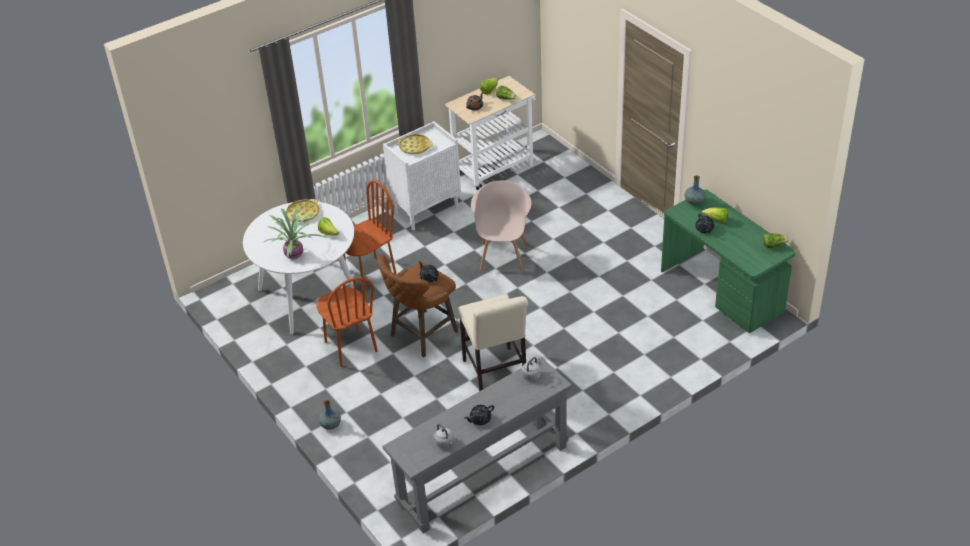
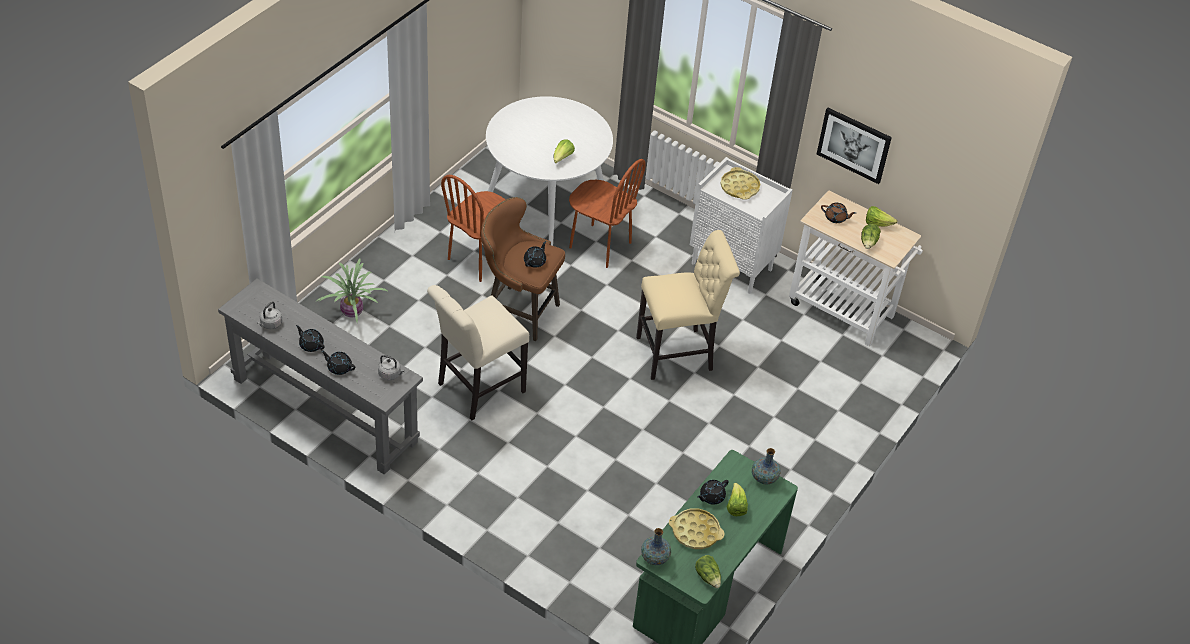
camera: 65 degrees right, 5 degrees up
(295, 255) = (515, 142): potted plant -> potted plant (351, 313)
(303, 213) = (587, 130): yellow tray -> yellow tray (695, 532)
(330, 425) = (362, 272): vase -> vase (654, 558)
(448, 57) = (854, 144): none -> picture
(503, 257) = (679, 354): beige chair -> beige stool
(513, 405) = (339, 367): none -> black teapot

